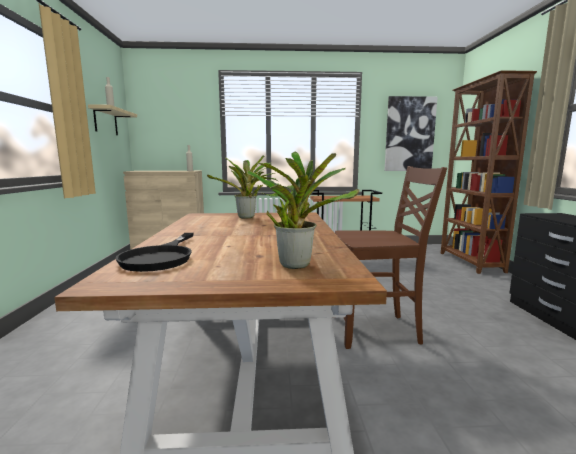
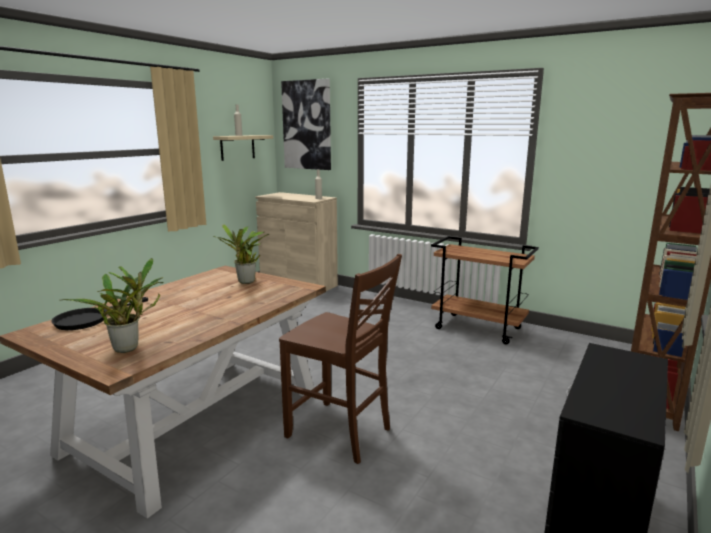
camera: 35 degrees right, 5 degrees up
(409, 134) = (620, 164): picture -> picture (307, 125)

